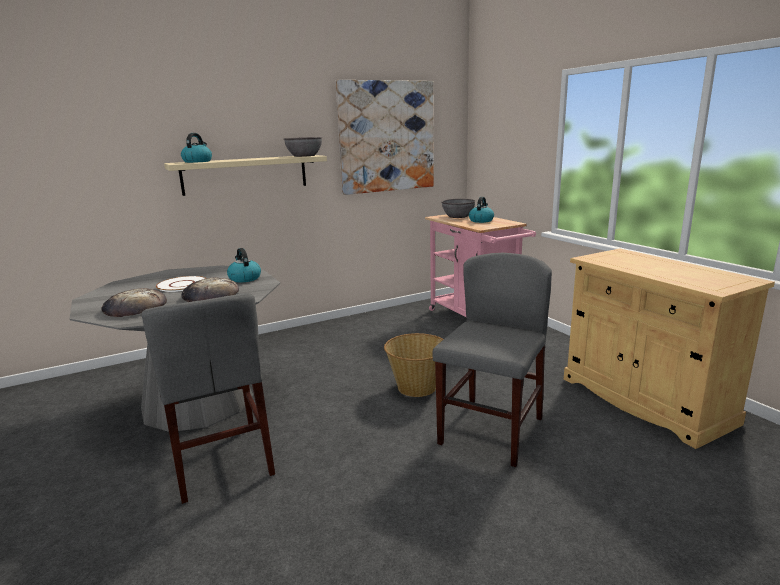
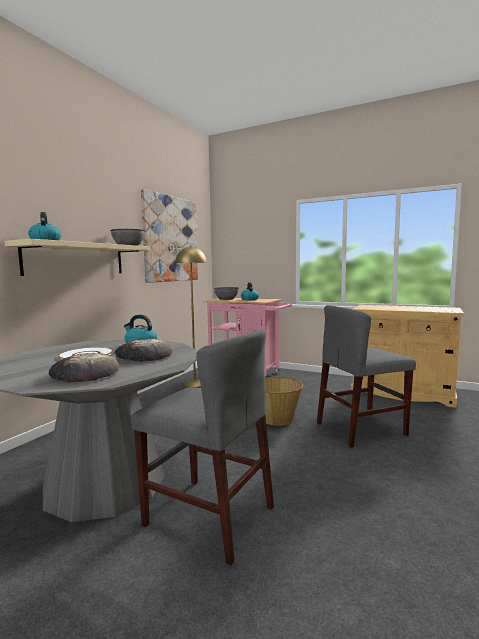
camera: 35 degrees left, 10 degrees down
(399, 319) = (195, 383): none -> yellow floor lamp
(491, 431) = (361, 429): grey chair -> grey chair turned 105 degrees counterclockwise

